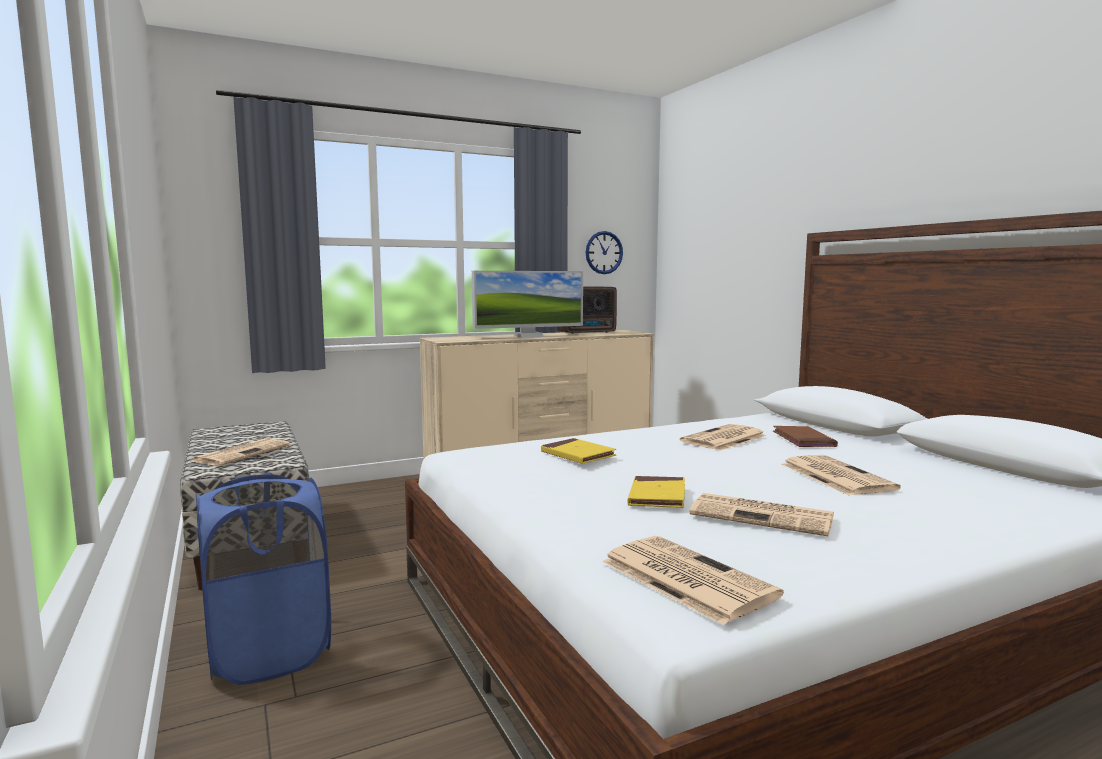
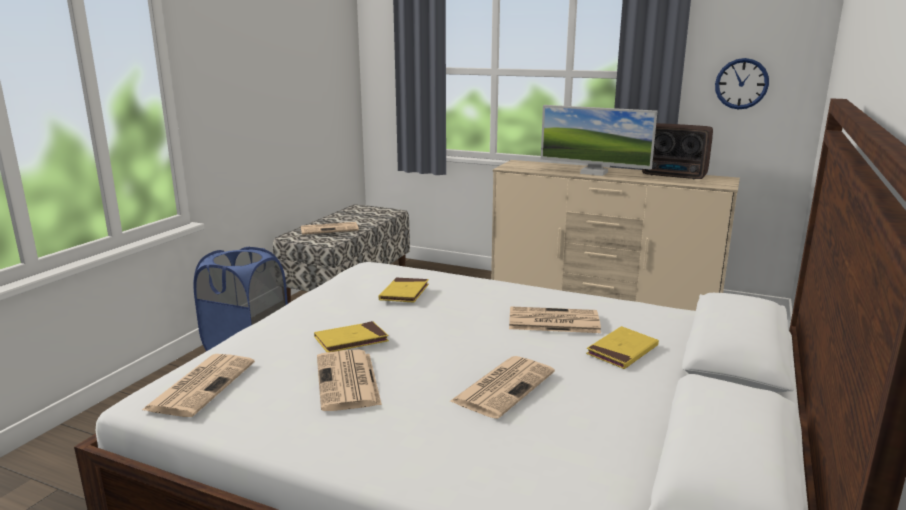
camera: 50 degrees right, 10 degrees up
(803, 440) = (622, 351): brown book -> yellow book

